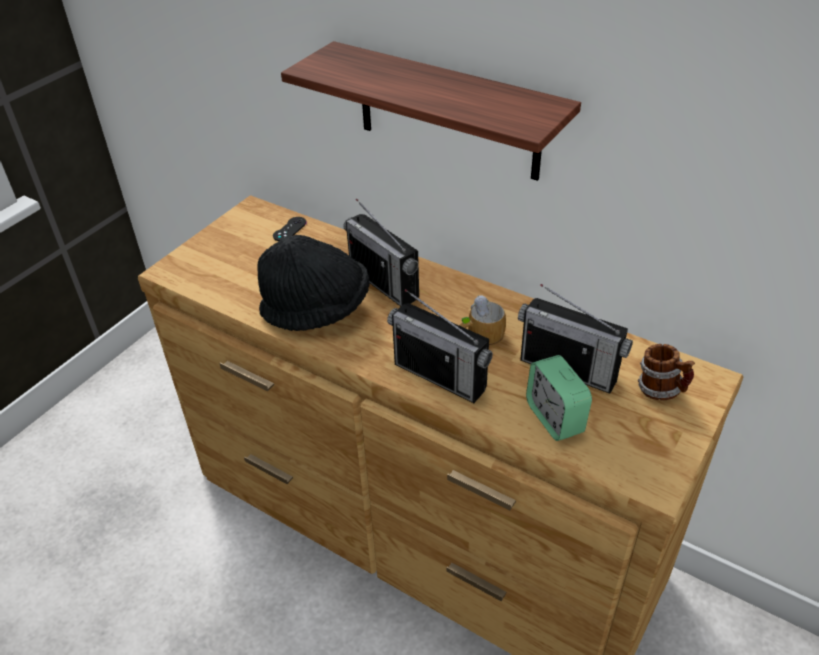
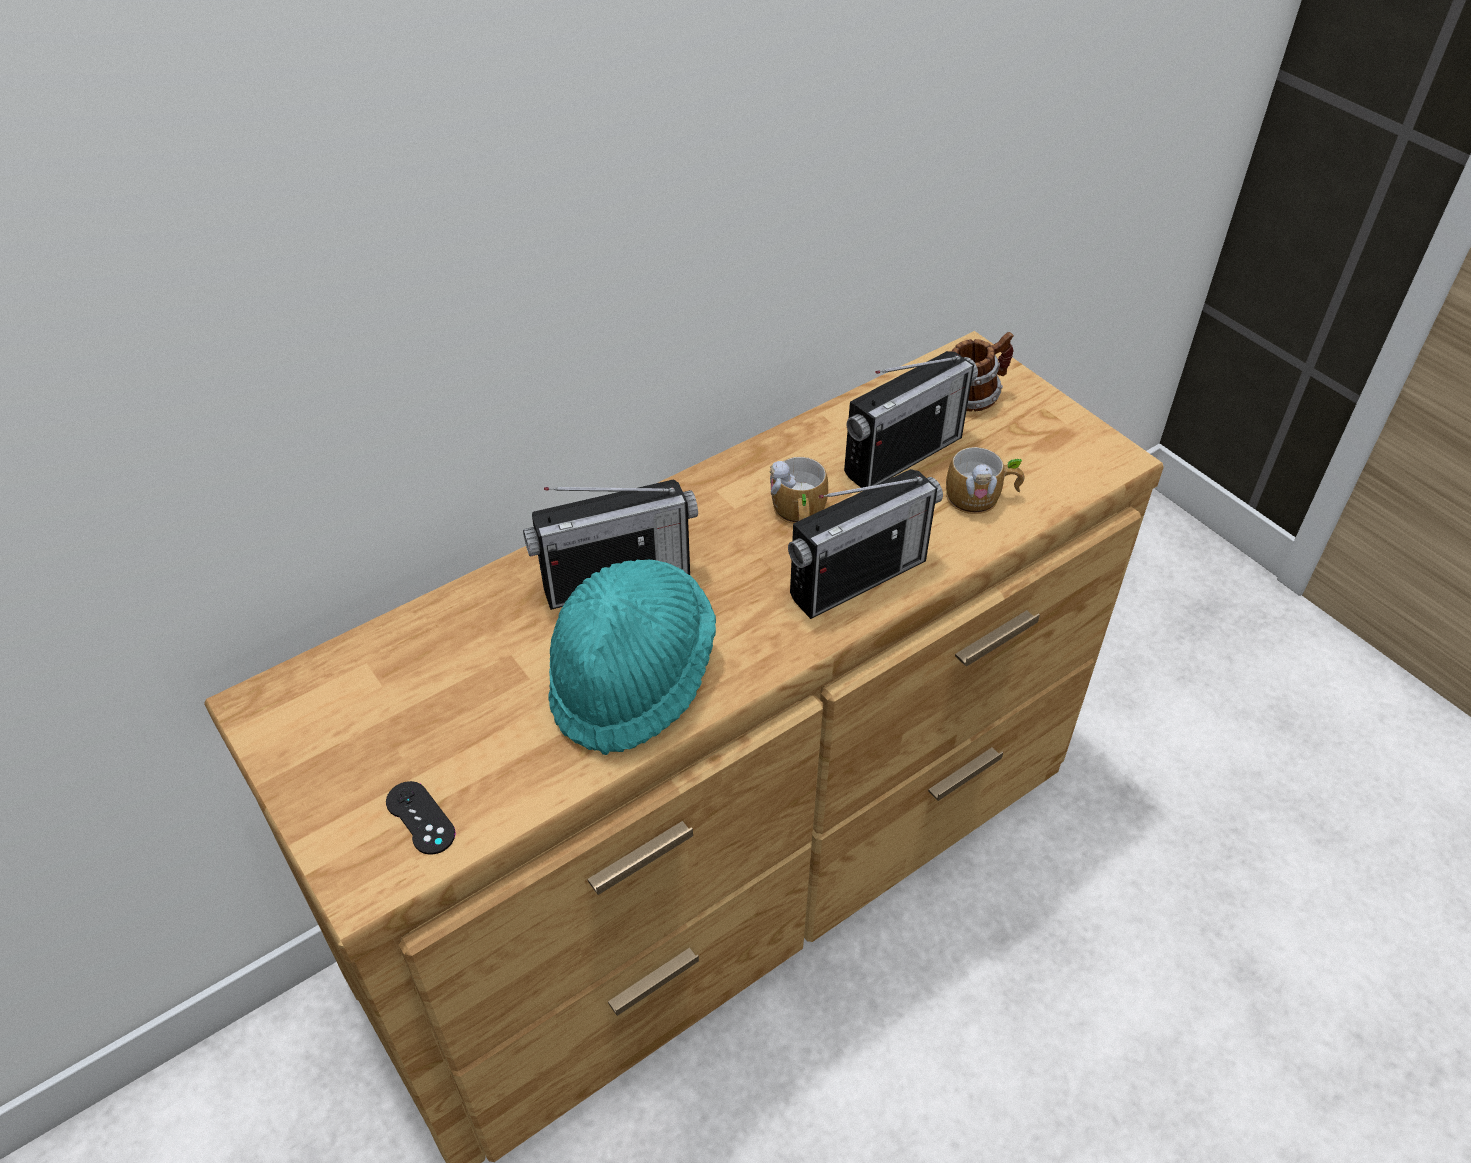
camera: 70 degrees left, 5 degrees up
(289, 229) = (375, 663): black game controller -> black game controller (420, 818)
(317, 310) = (631, 678): black hat -> turquoise hat
(448, 112) = (577, 266): shelf -> none
(555, 418) = (982, 497): alarm clock -> mug

